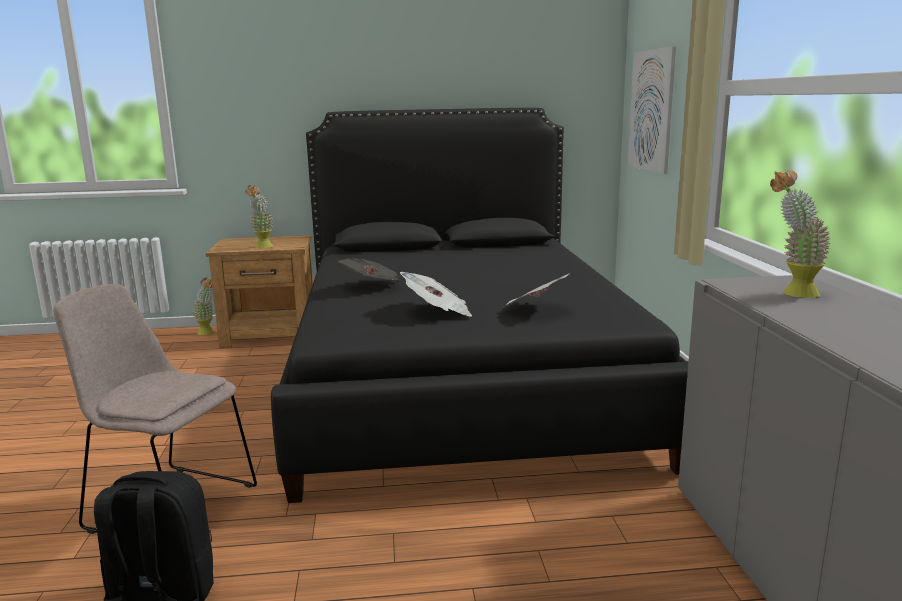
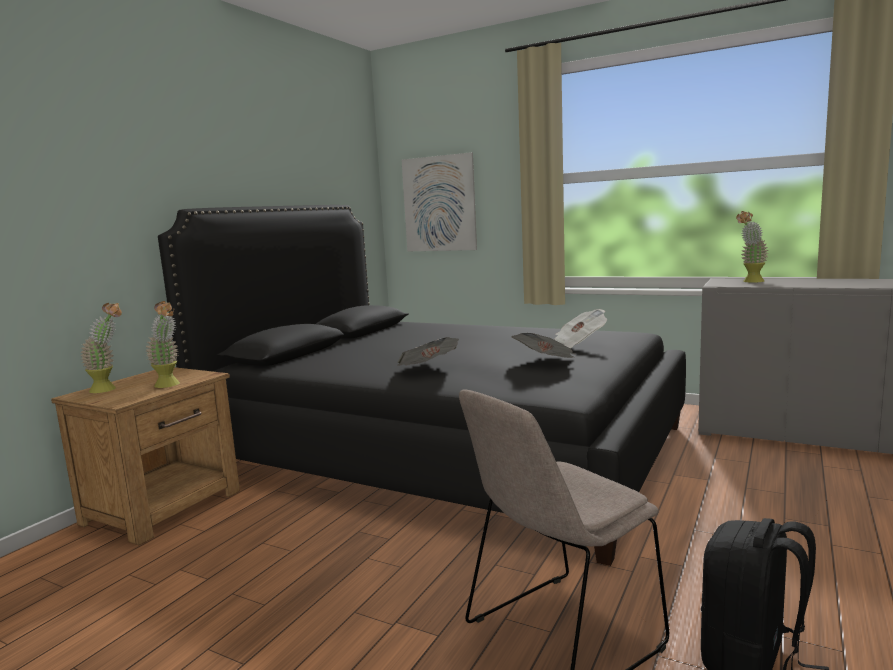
camera: 55 degrees left, 5 degrees down
(208, 333) = (65, 545): potted plant -> potted plant (110, 389)

